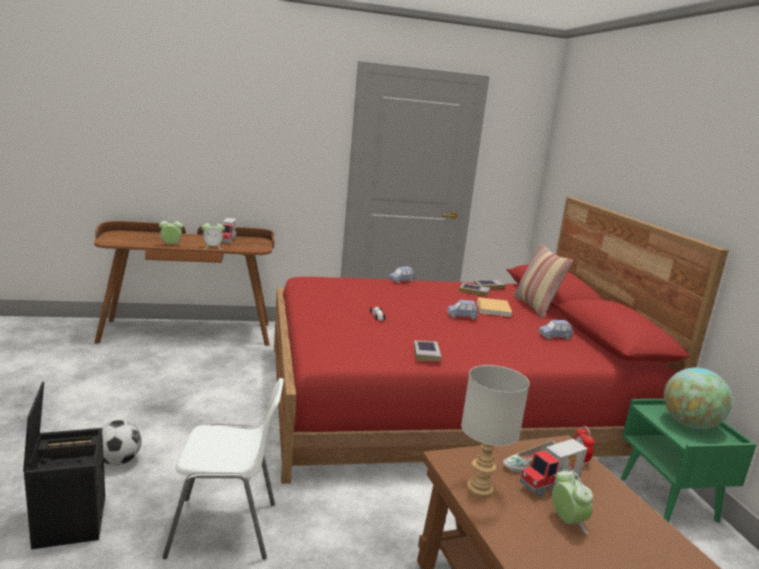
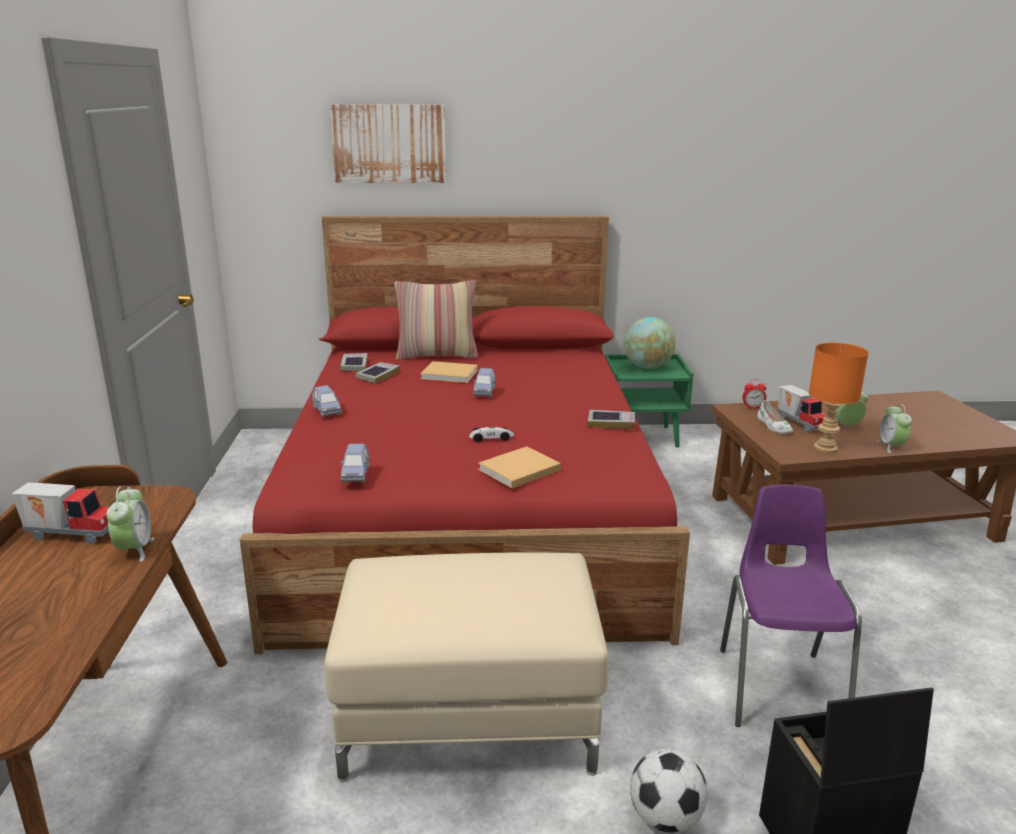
camera: 80 degrees left, 5 degrees up
(171, 245) = (85, 608): alarm clock -> alarm clock (891, 447)
(219, 404) = (469, 713): none -> beige ottoman
(226, 529) = (779, 686): white chair -> purple chair
(325, 320) = (517, 470): none -> beige book
(478, 488) = (825, 449): grey table lamp -> orange table lamp
(554, 337) = (536, 362): blue toy car -> blue toy car (356, 475)
(613, 150) = (389, 143): none -> picture

